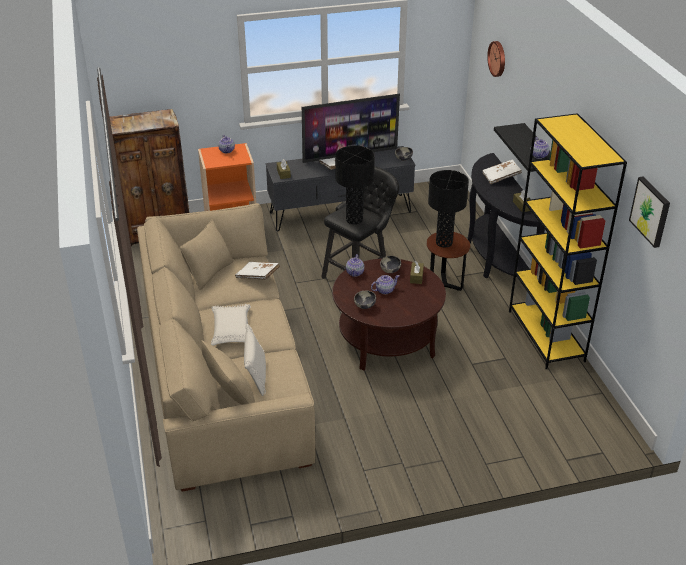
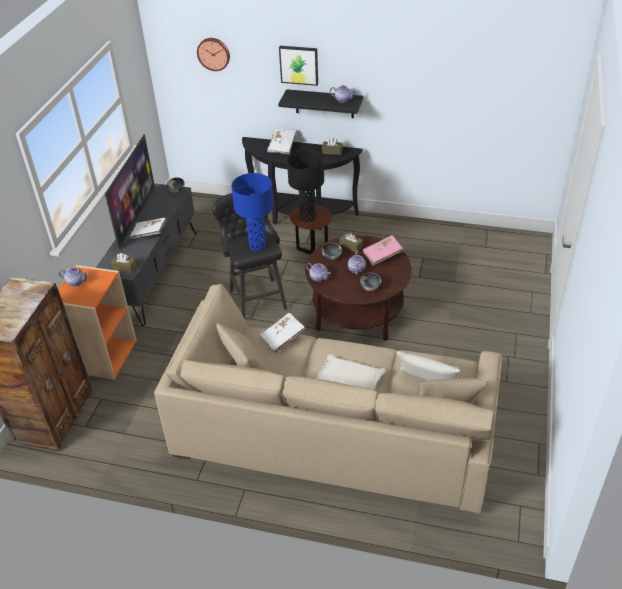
camera: 60 degrees left, 5 degrees up
(354, 219) = (257, 246): black table lamp -> blue table lamp
(419, 299) = (382, 255): none -> pink book
(546, 336) = (412, 228): yellow bookcase -> none
(651, 211) = (510, 72): picture -> picture (299, 64)

